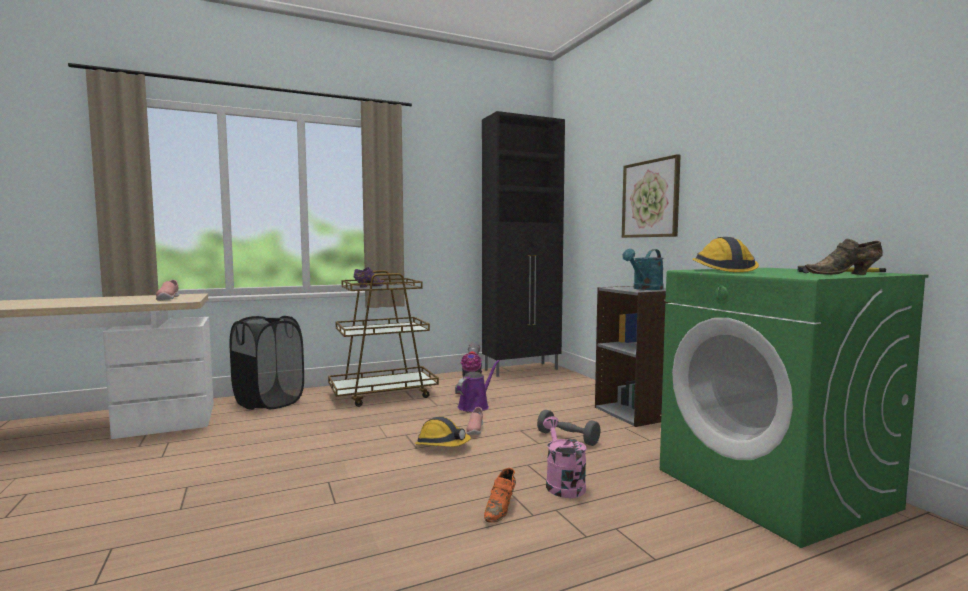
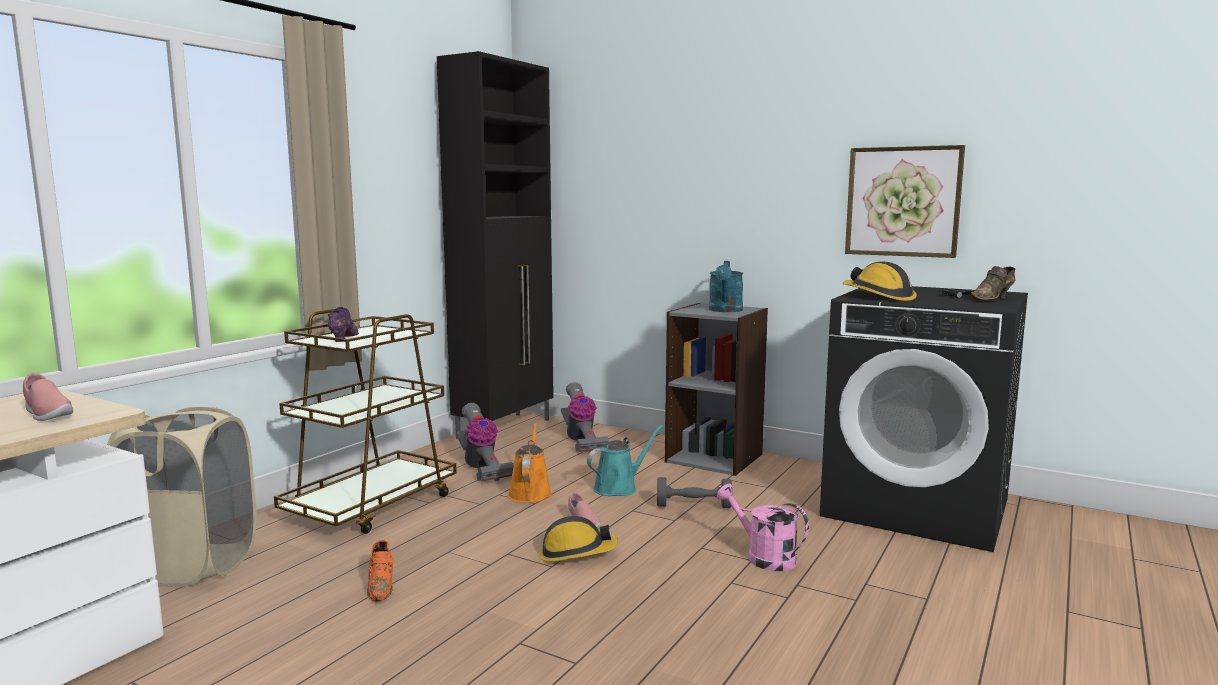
camera: 35 degrees left, 5 degrees up
(269, 402) = (192, 565): black laundry basket -> beige laundry basket
(475, 406) = (530, 492): purple watering can -> orange watering can
(501, 509) = (752, 602): orange shoe -> orange shoe (381, 586)
(535, 415) = (619, 487): none -> turquoise watering can
(557, 385) = (581, 441): none -> vacuum cleaner
(650, 199) = (702, 195): picture -> picture (903, 201)
(774, 489) = (917, 507): green washing machine -> black washing machine

